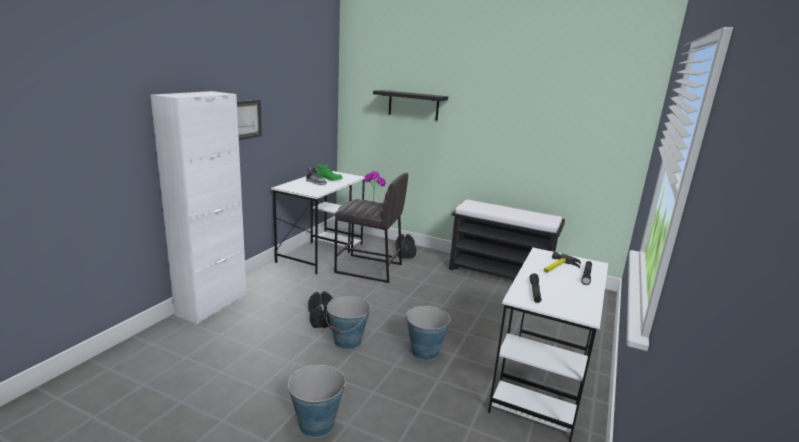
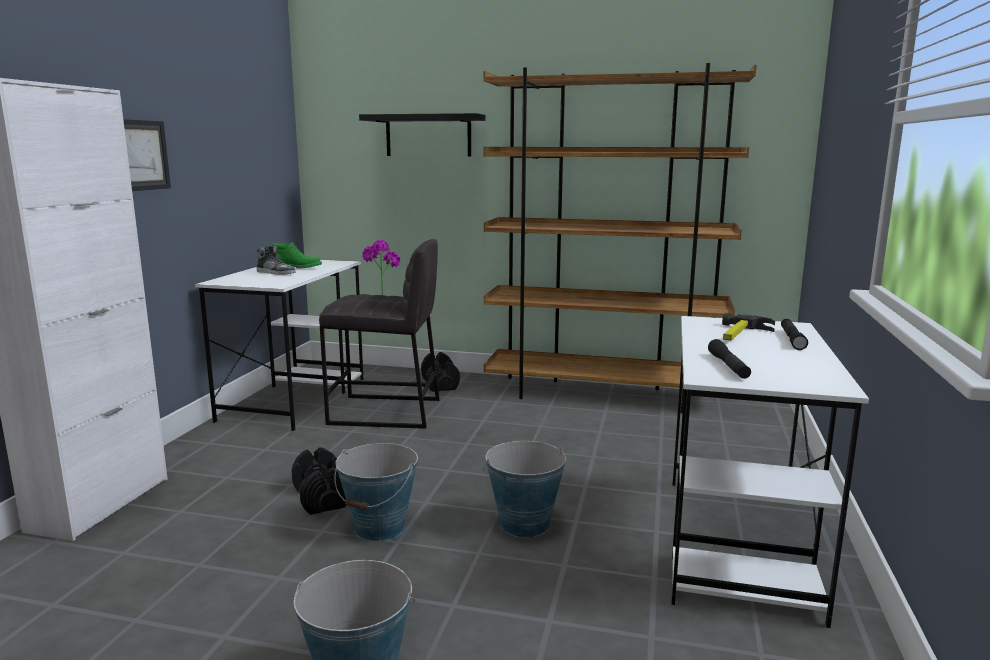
camera: 10 degrees left, 5 degrees down
(500, 274) = (603, 395): black bench -> brown bookcase

